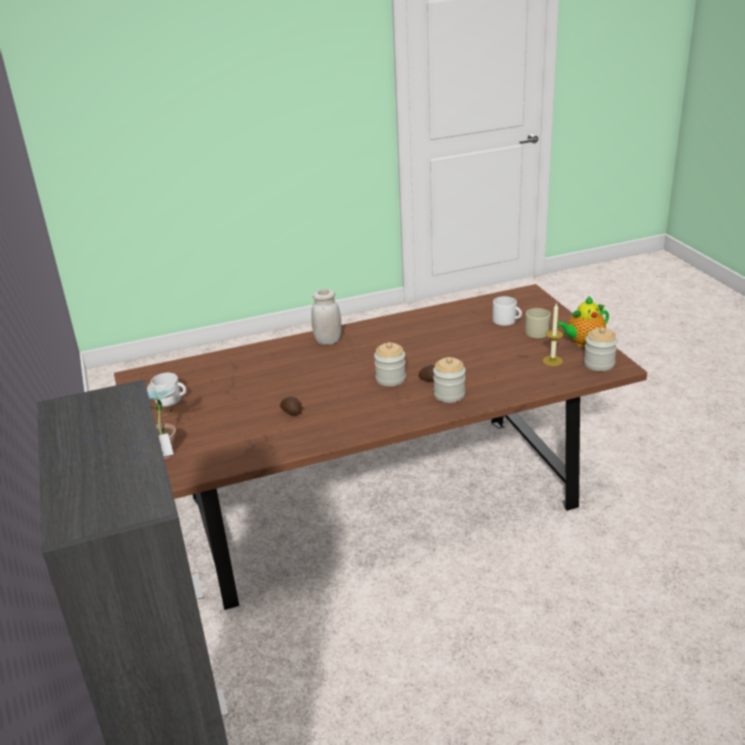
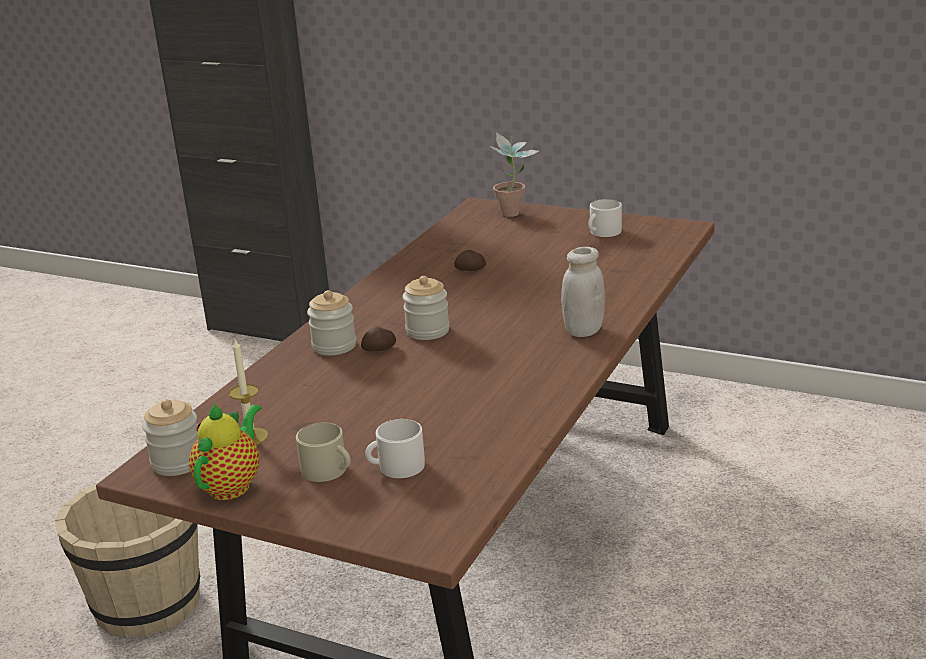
camera: 135 degrees right, 5 degrees down
(597, 570) = (148, 604): none -> beige bucket

